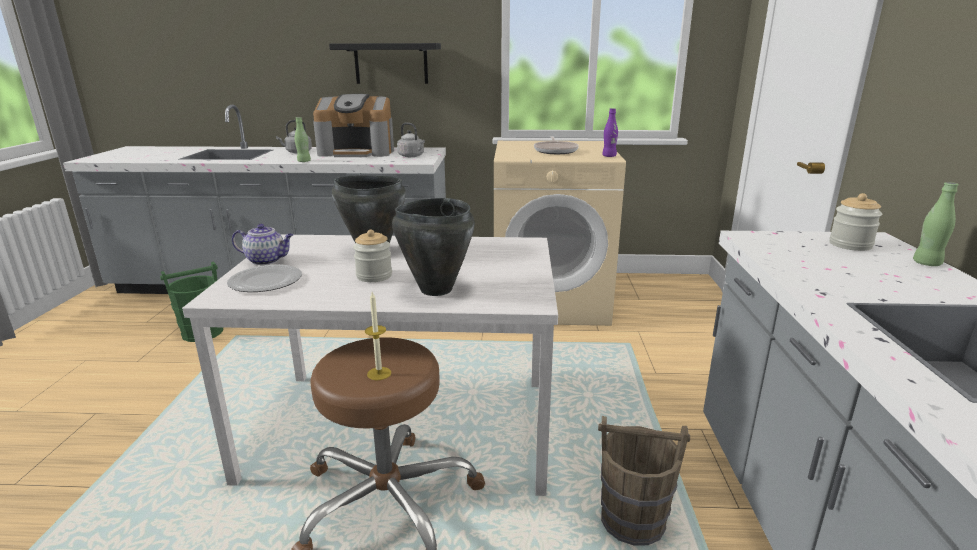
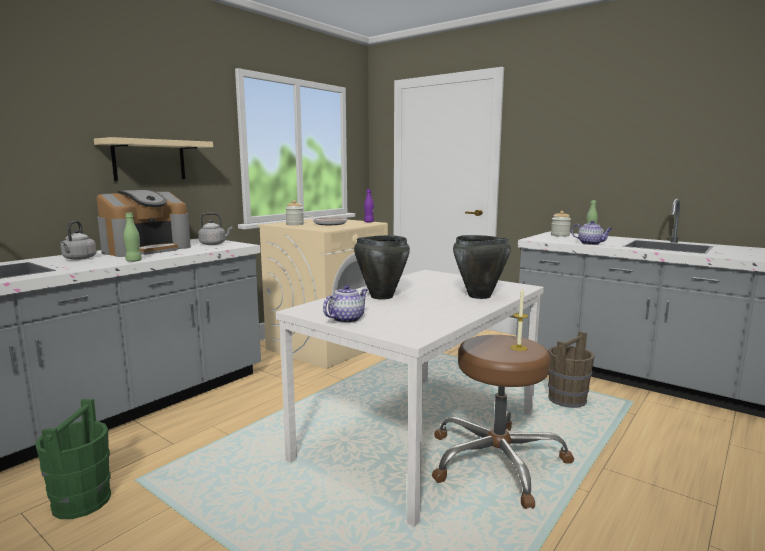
camera: 55 degrees left, 10 degrees down
(266, 281) = (399, 323): plate -> none
(374, 276) = (434, 302): jar -> jar (295, 224)
(391, 63) = (149, 160): black shelf -> beige shelf
(805, 276) = (591, 244): none -> teapot

